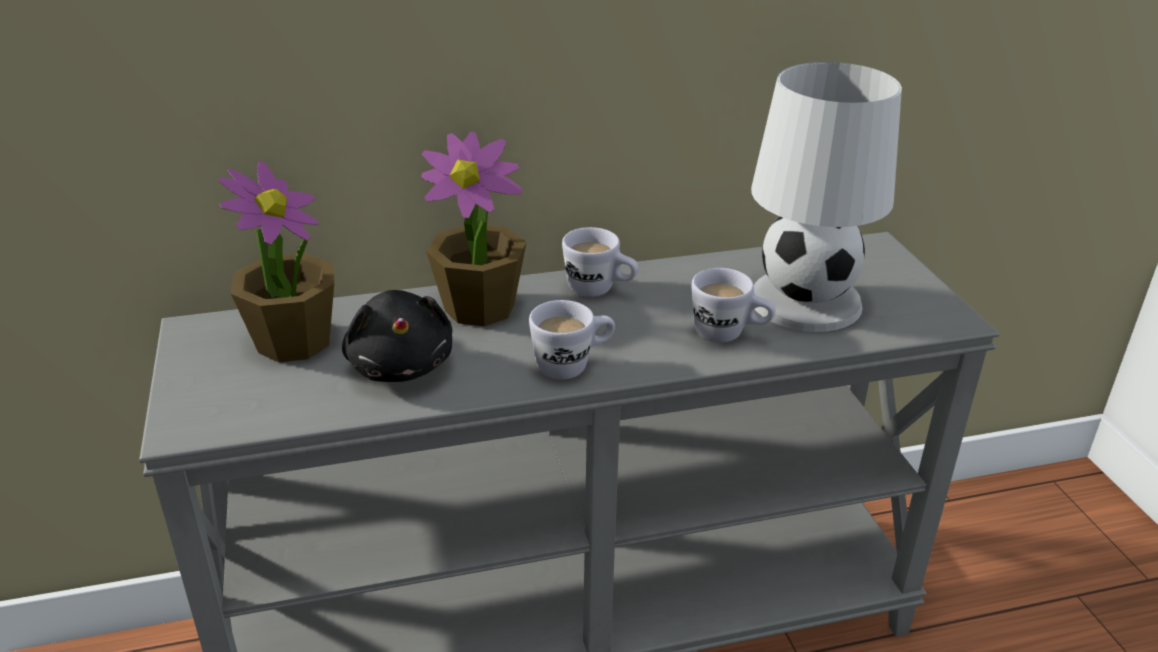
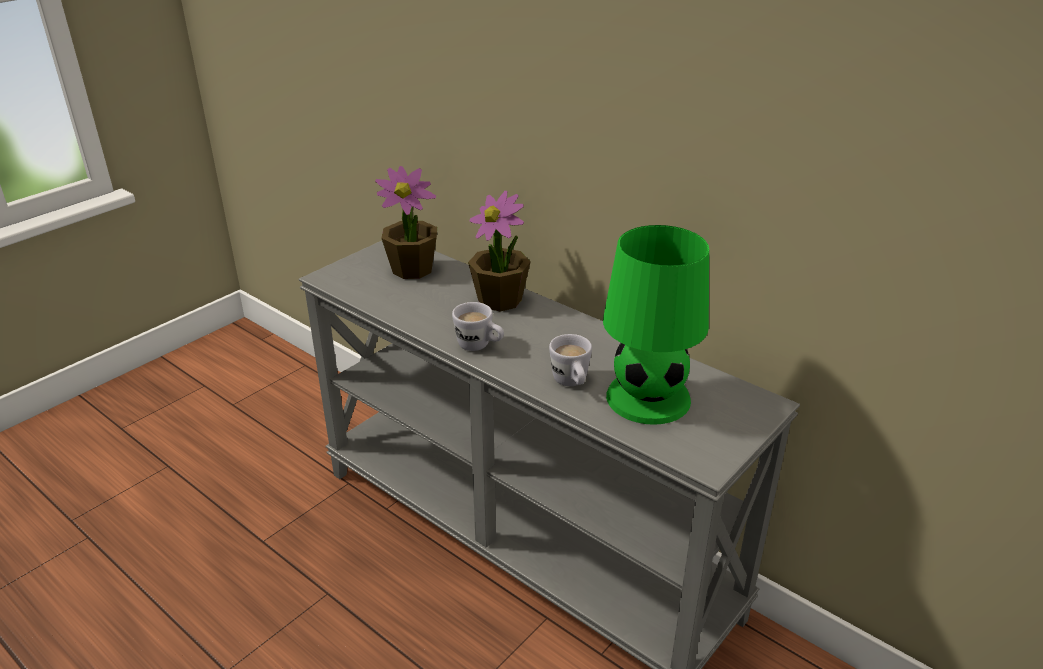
camera: 55 degrees right, 0 degrees up
(401, 365) = (424, 302): black plush toy -> none
(600, 290) = (563, 326): white mug -> none
(805, 302) = (647, 398): white table lamp -> green table lamp

